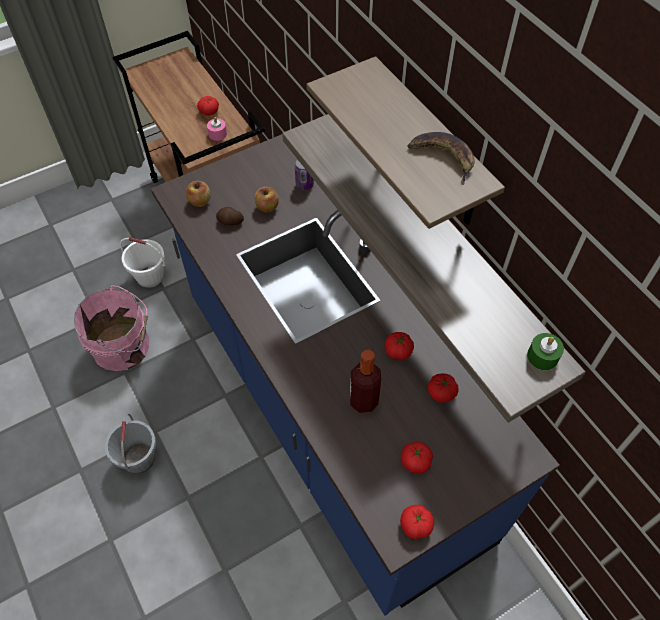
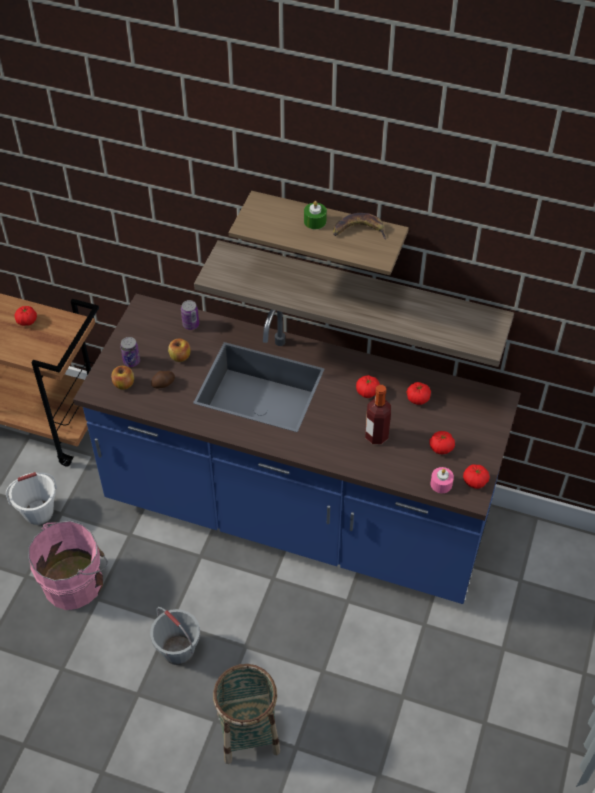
camera: 40 degrees left, 5 degrees down
(122, 572) = (248, 733): none -> basket
(217, 134) = (54, 334): pink candle -> pink candle (441, 484)
(225, 186) = (131, 361): none -> can
(542, 356) = (485, 319): green candle -> green candle (315, 221)

